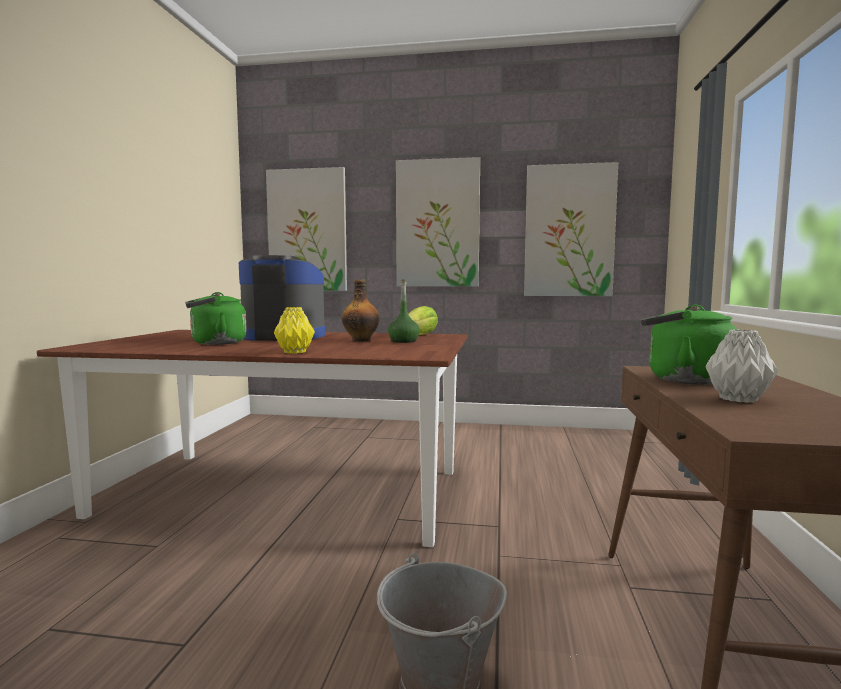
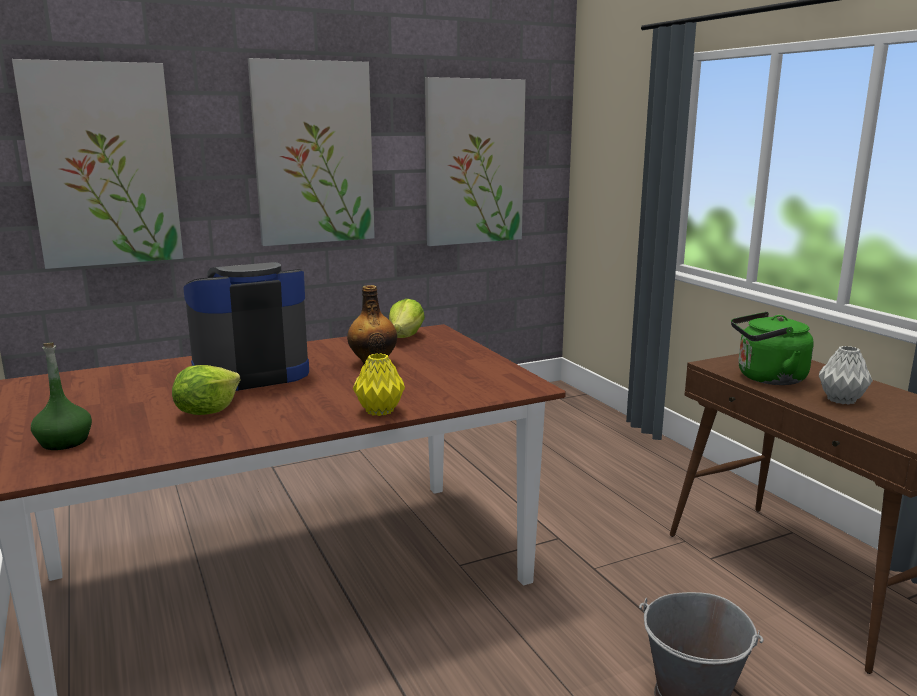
camera: 35 degrees left, 10 degrees up
(215, 343) = (207, 411): green kettle -> lettuce
(403, 341) = (425, 356): green bottle -> green bottle (64, 442)

